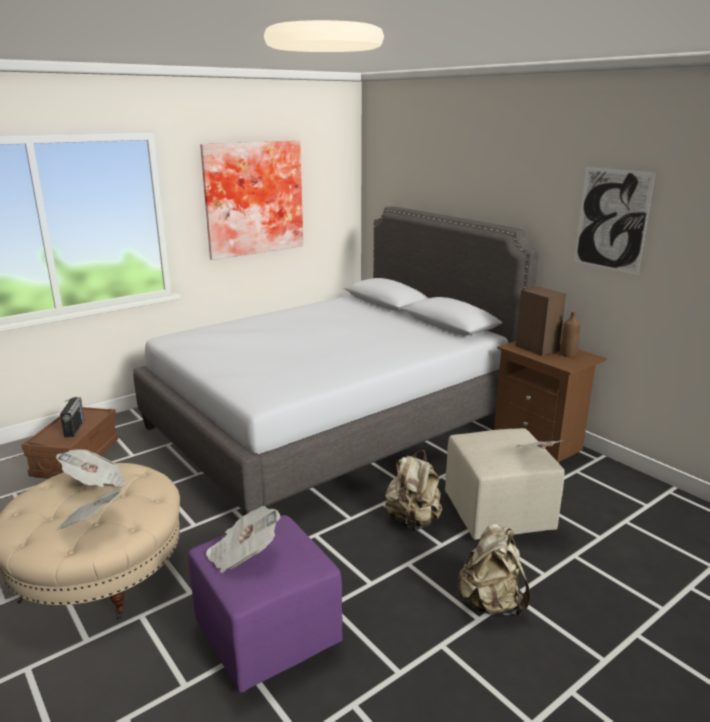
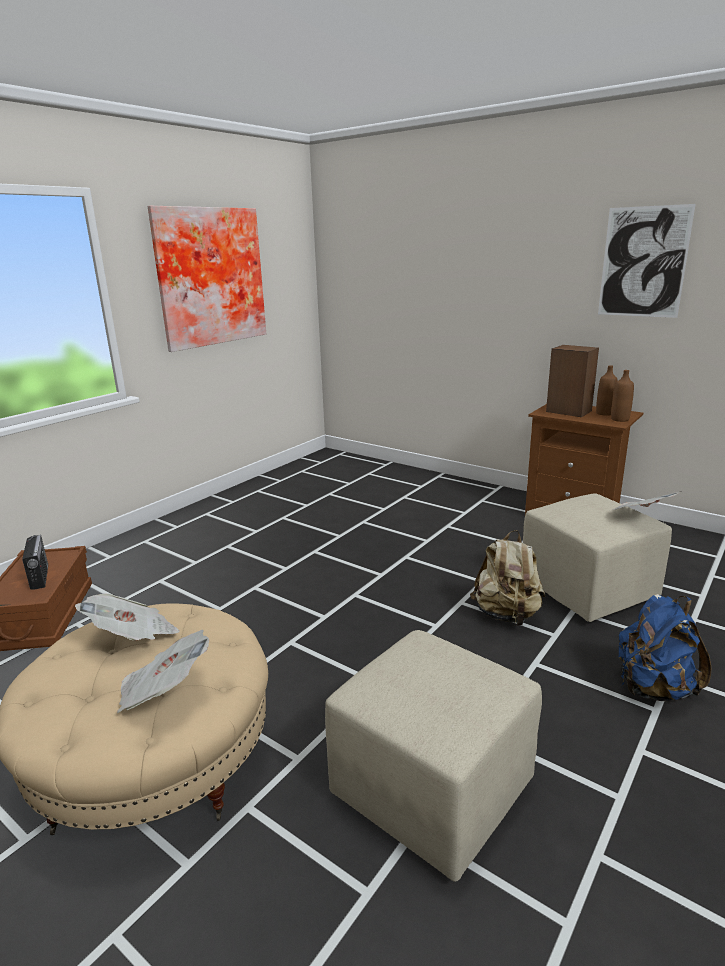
camera: 15 degrees left, 0 degrees up
(243, 554) = (409, 690): newspaper -> none
(266, 634) = (429, 789): purple ottoman -> beige ottoman
(332, 423) = (346, 526): grey bed -> none
(490, 603) = (653, 688): beige backpack -> blue backpack
(575, 363) = (619, 419): none -> brown bottle

